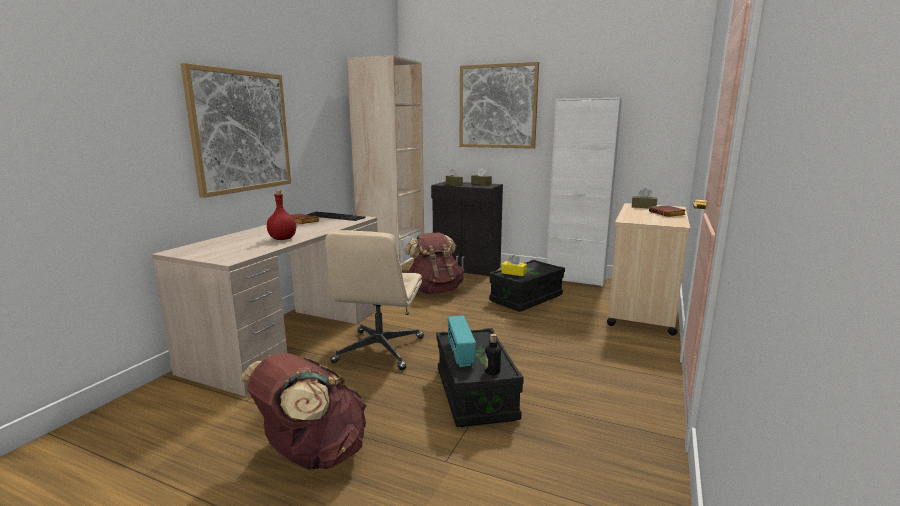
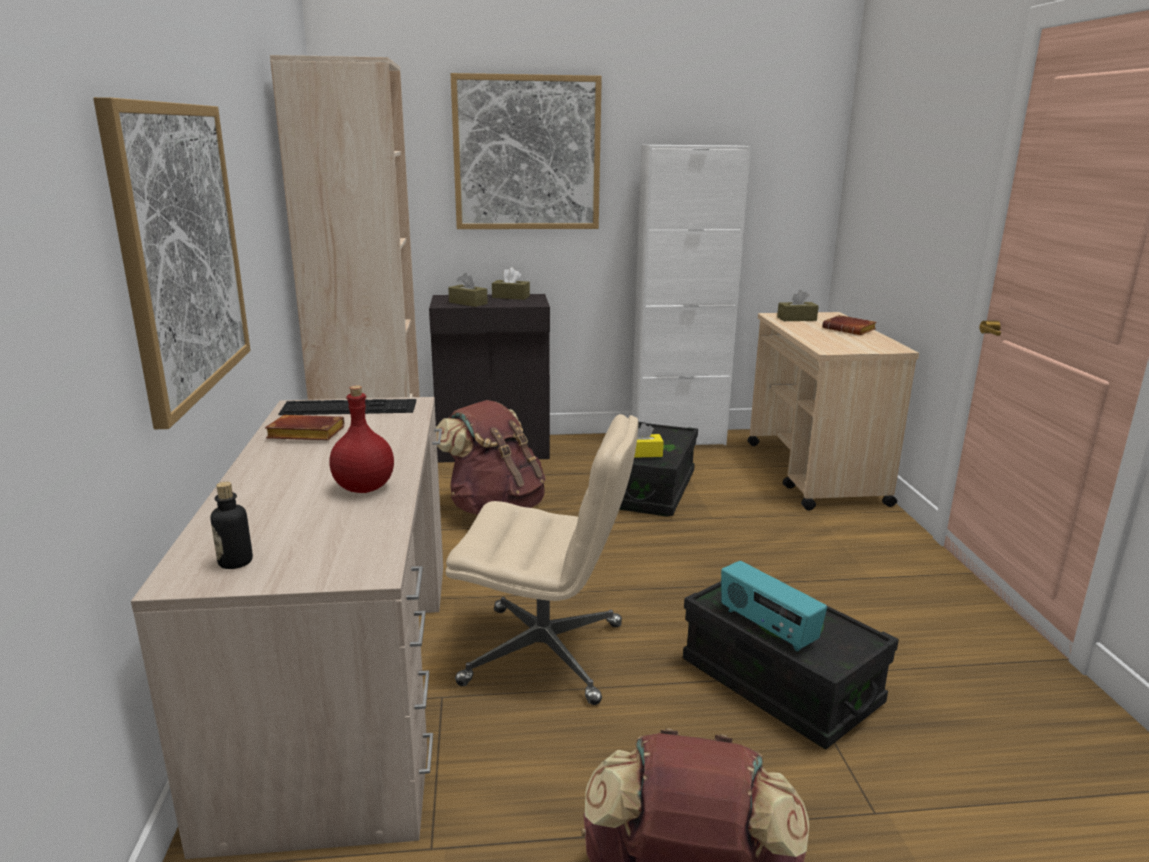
camera: 30 degrees left, 5 degrees up
(379, 350) = (546, 653): beige office chair -> beige office chair turned 60 degrees counterclockwise
(492, 371) = (847, 644): bottle -> bottle (235, 562)

